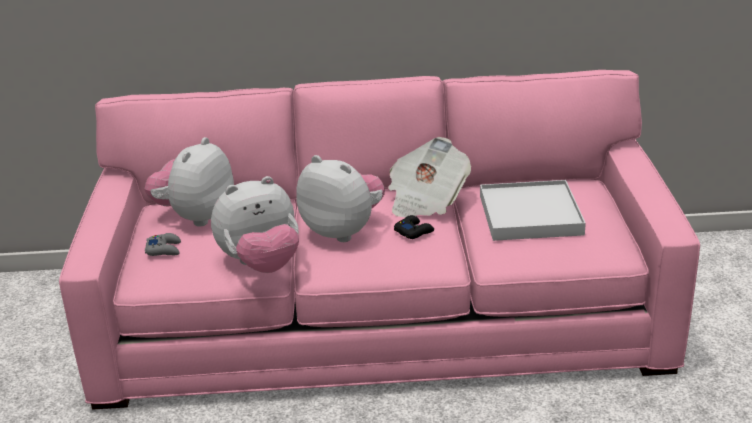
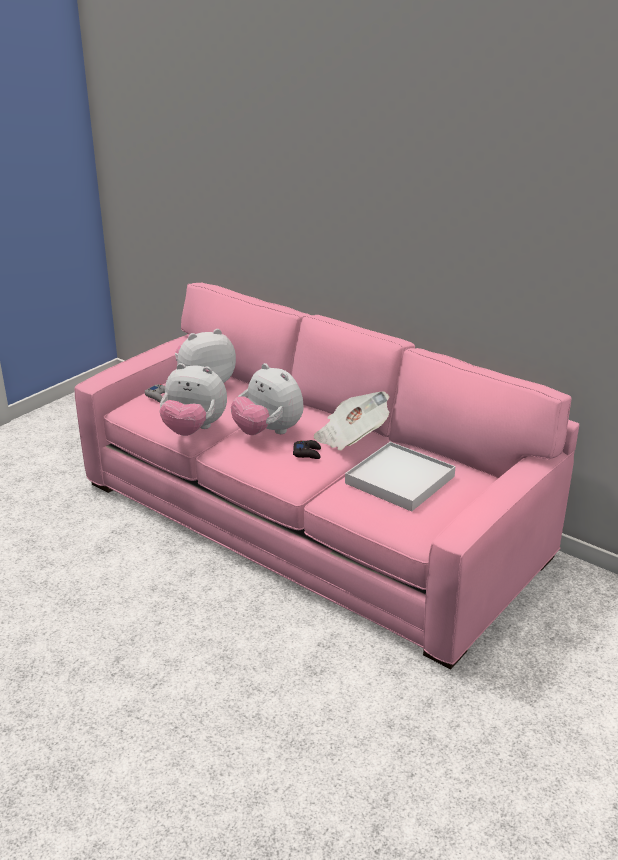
camera: 40 degrees right, 0 degrees up
(343, 231) = (268, 432): plush toy -> plush toy turned 150 degrees clockwise

